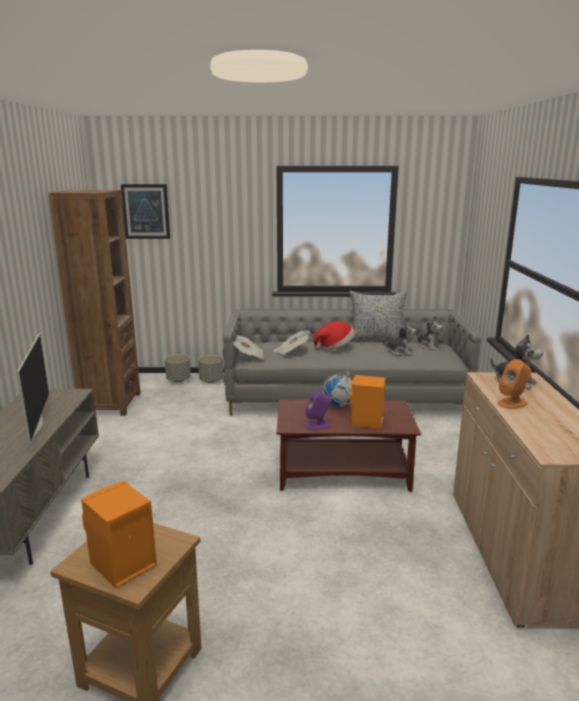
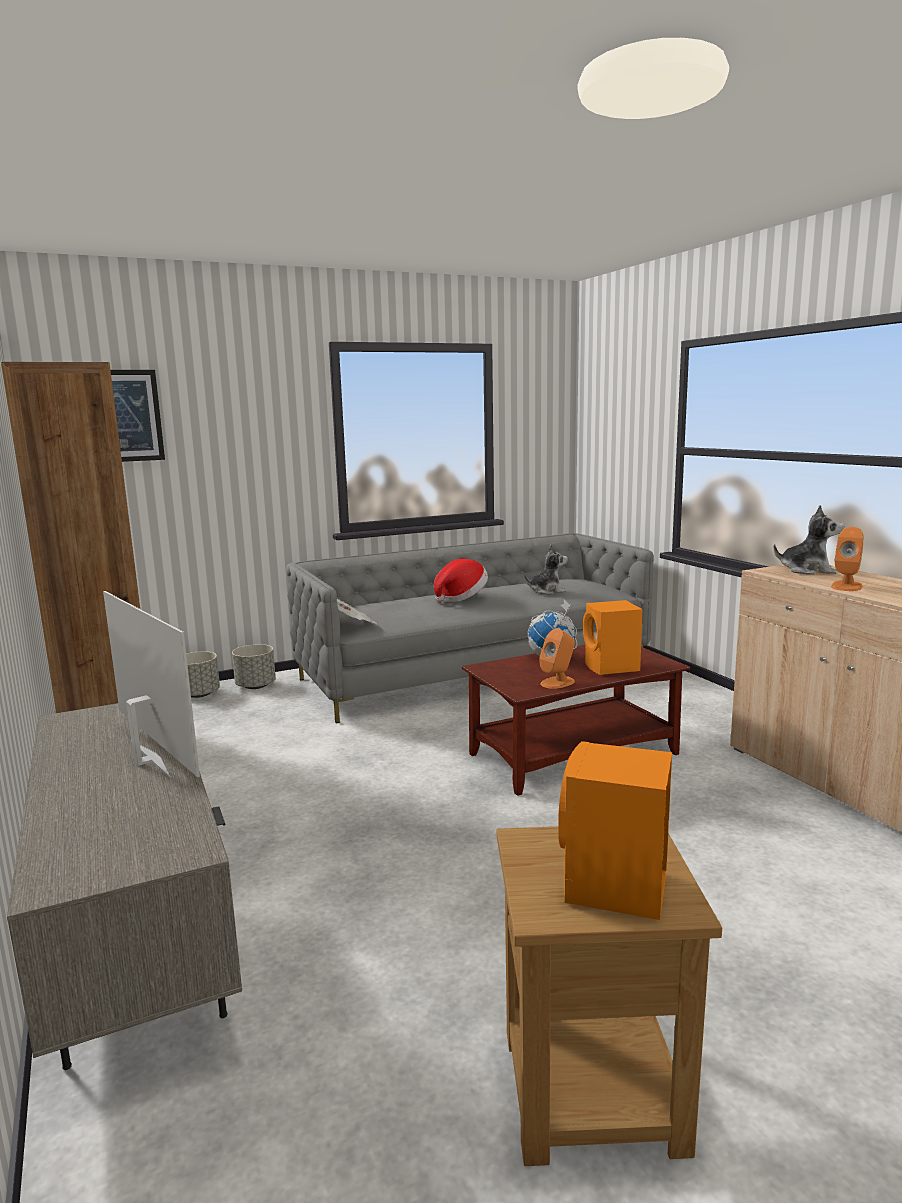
camera: 25 degrees left, 5 degrees down
(291, 351) = (406, 610): newspaper -> none
(318, 425) = (558, 682): purple speaker -> orange speaker
(376, 340) = (501, 583): pillow -> none
(428, 346) = (573, 581): plush toy -> none

